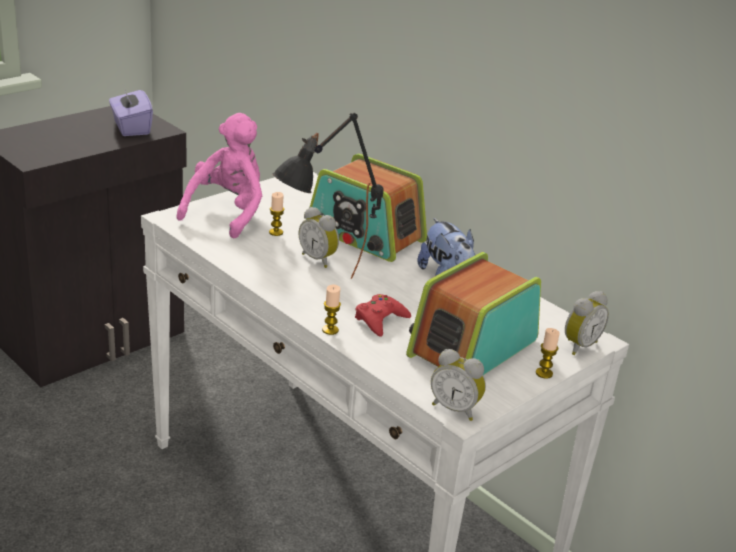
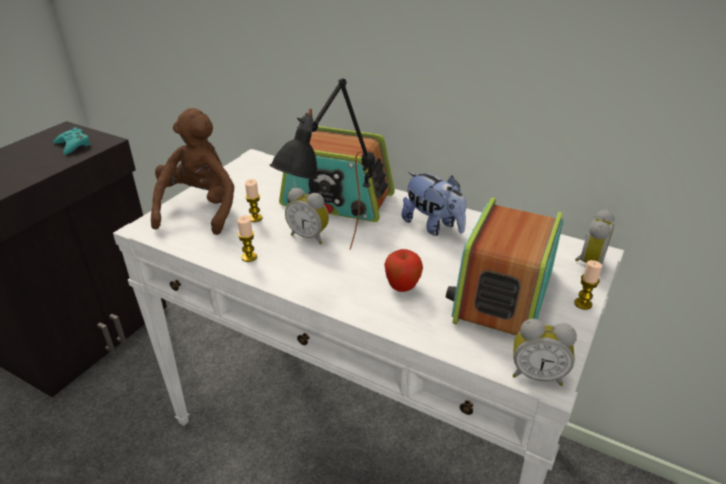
camera: 15 degrees left, 5 degrees up
(131, 127) = (73, 145): purple tissue box -> turquoise game controller
(227, 213) = (199, 209): pink plush toy -> brown plush toy
(330, 330) = (362, 314): candle -> candle (249, 257)
(380, 320) = (402, 287): red game controller -> apple

